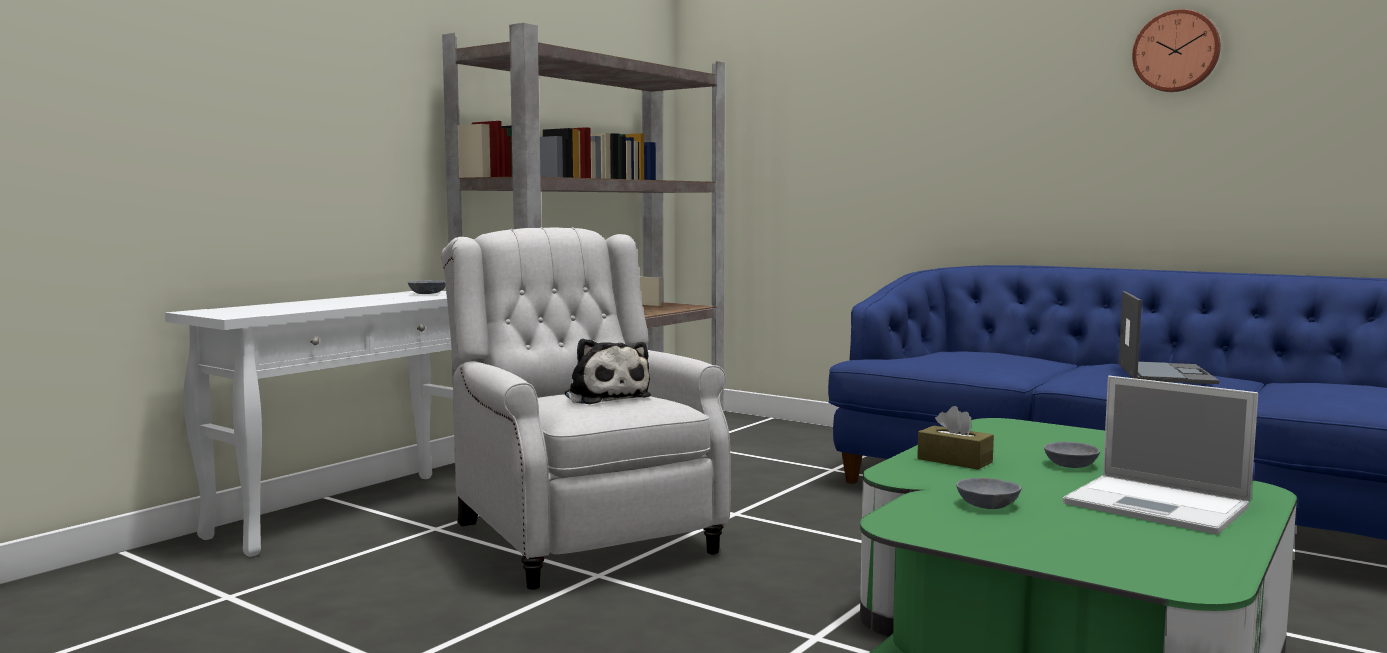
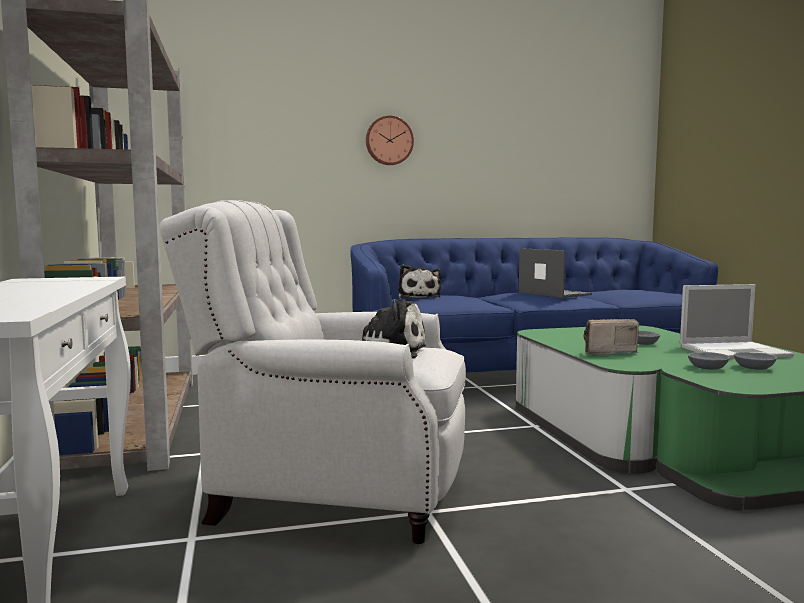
camera: 50 degrees left, 0 degrees up
(429, 293) = (56, 280): grey bowl -> grey bowl (753, 367)
(954, 460) = (606, 352): brown tissue box -> radio
(956, 352) = (419, 297): none -> plush toy
(1176, 51) = (492, 109): wall clock -> wall clock (389, 140)

